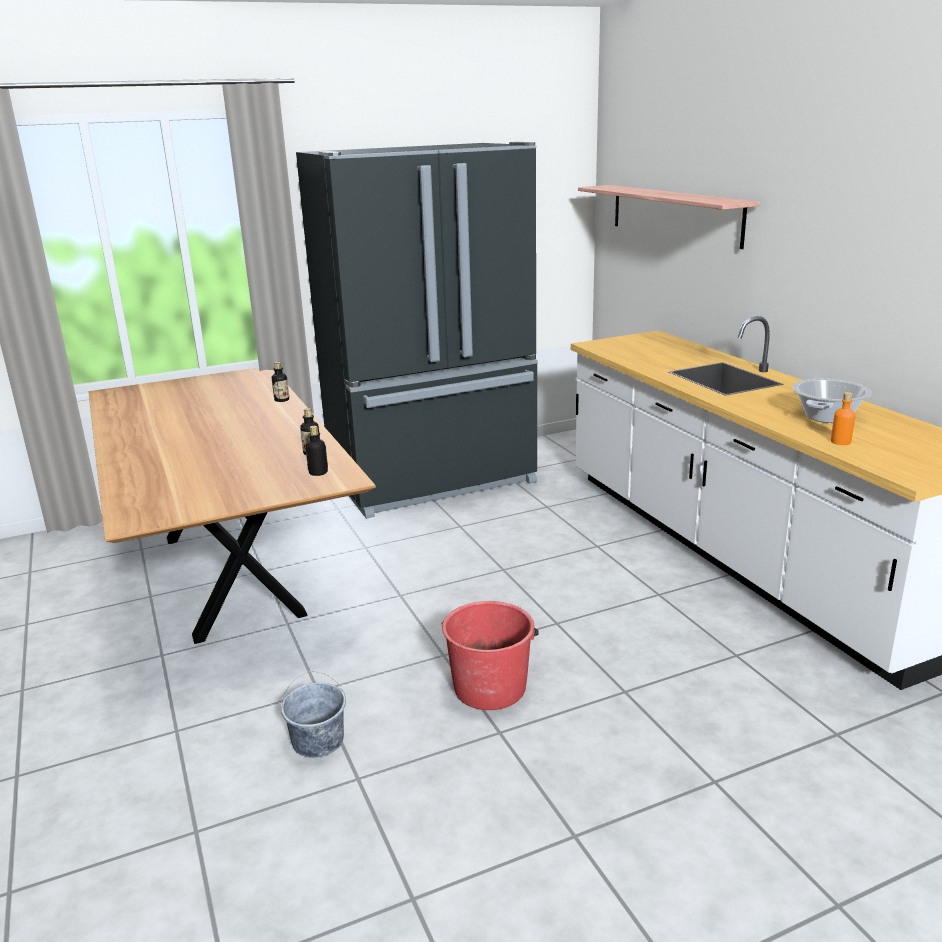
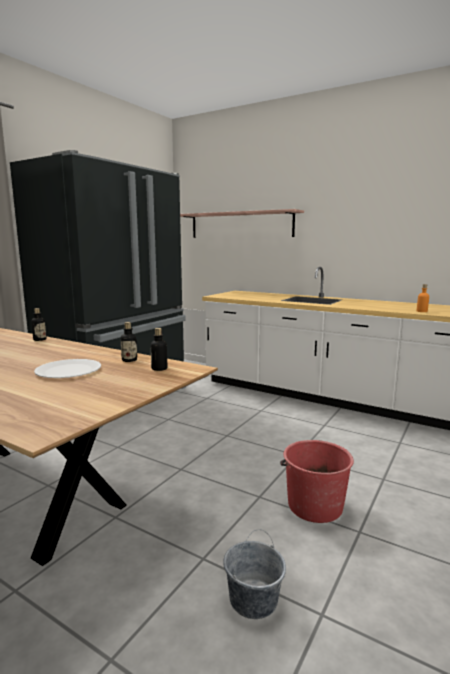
camera: 35 degrees left, 10 degrees down
(241, 456) = (69, 370): none -> white plate
(827, 417) = (391, 306): cooking pot -> none

